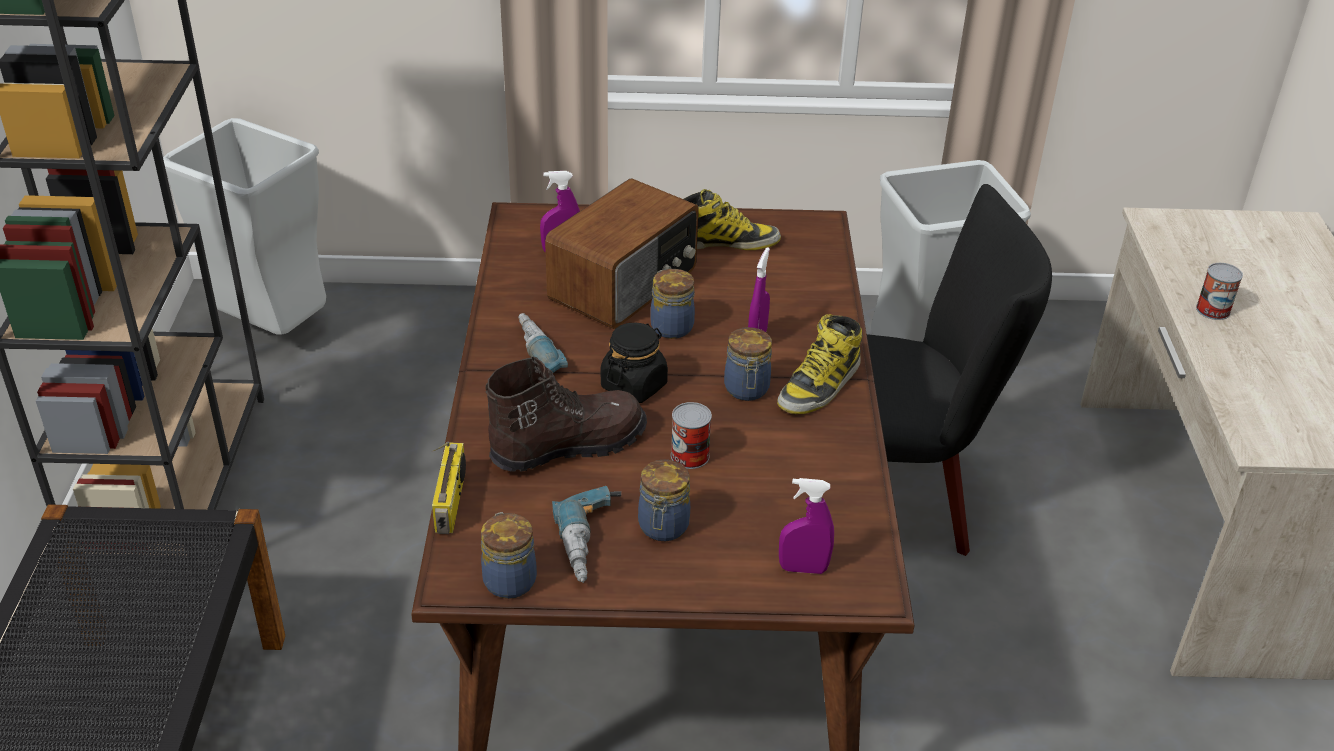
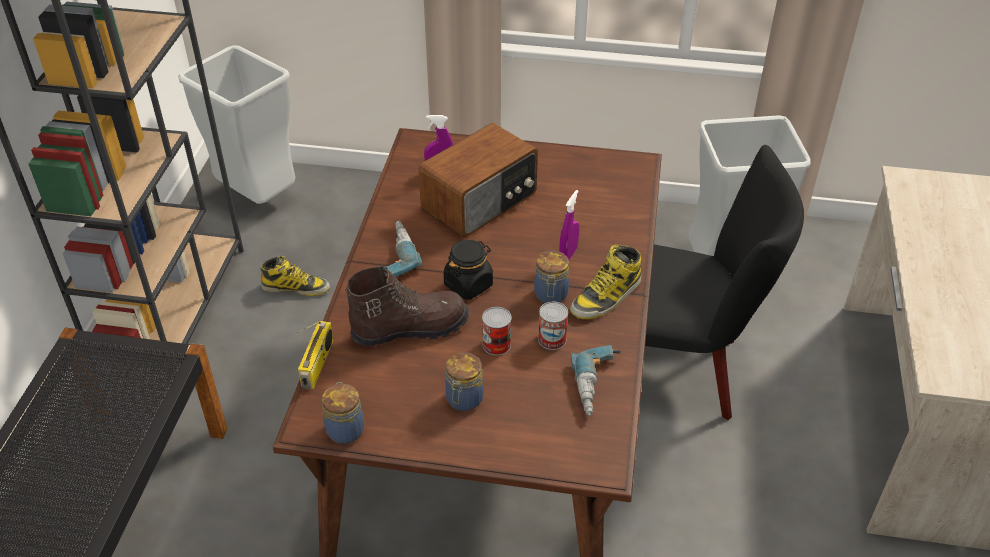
camera: 10 degrees right, 5 degrees up
(595, 543) = (412, 407): power drill -> power drill (599, 386)
(670, 326) = (506, 239): jar -> none
(725, 242) = (563, 173): boot -> boot (296, 287)
(803, 568) = (558, 443): purple spray bottle -> none
(1213, 310) = (932, 259): can -> can (552, 339)

